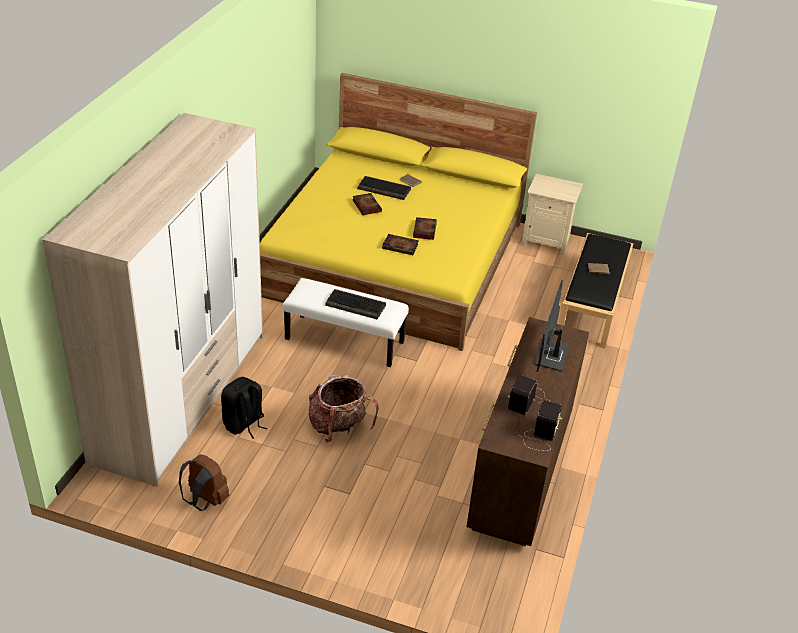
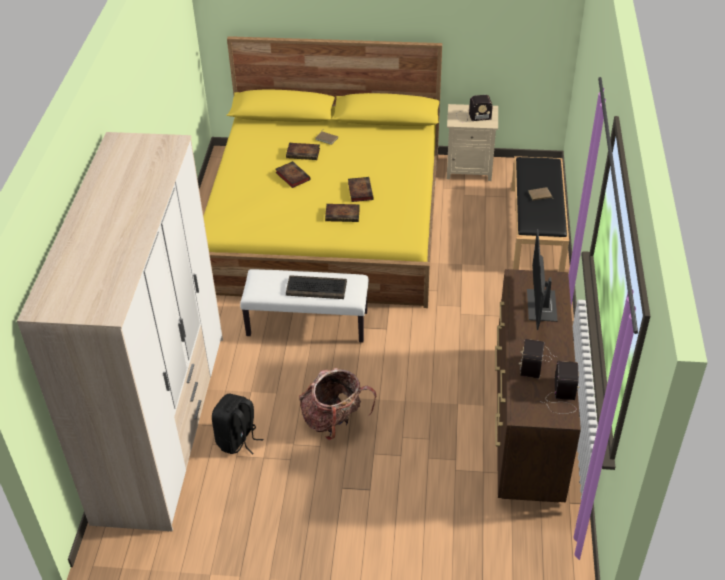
camera: 10 degrees left, 5 degrees up
(205, 501) = (227, 534): brown backpack -> none
(384, 189) = (304, 153): keyboard -> book
(554, 188) = (472, 116): none -> radio

